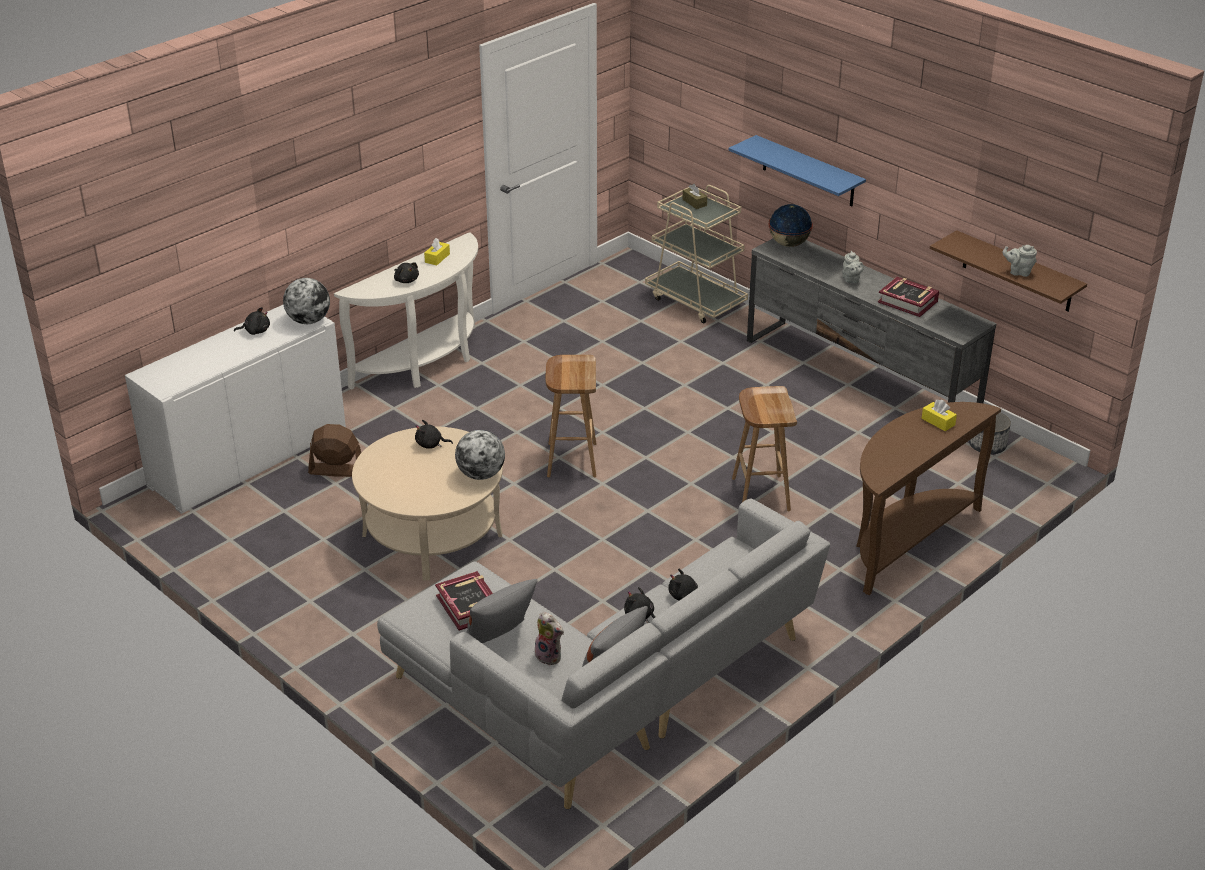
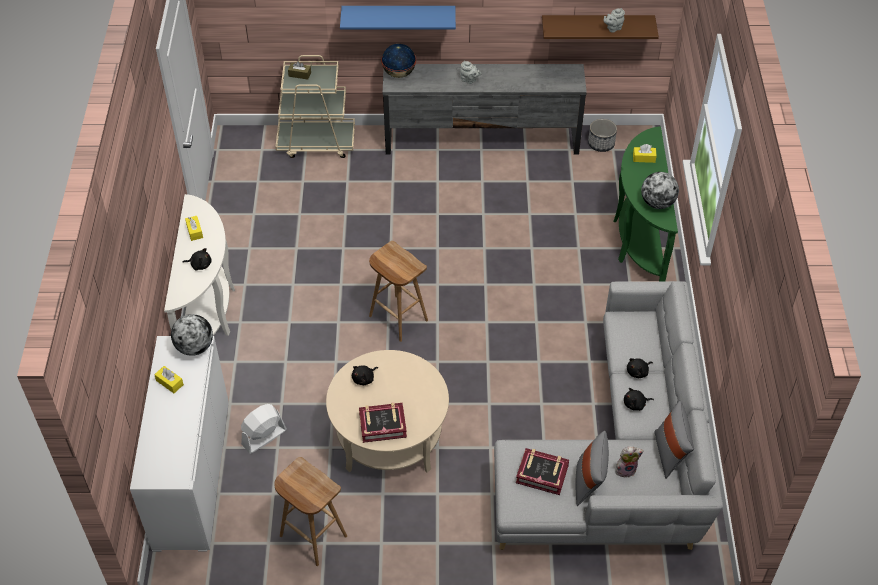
camera: 45 degrees left, 15 degrees up
(255, 331) = (169, 382): black plush toy -> yellow tissue box
(336, 470) = (264, 437): brown fan -> white fan
(481, 474) = (424, 377): globe -> globe (657, 203)
(760, 493) = (530, 263): brown stool -> brown stool (312, 536)
(905, 540) = (637, 240): brown console table -> green console table
(908, 302) = (520, 77): book -> book (382, 425)

